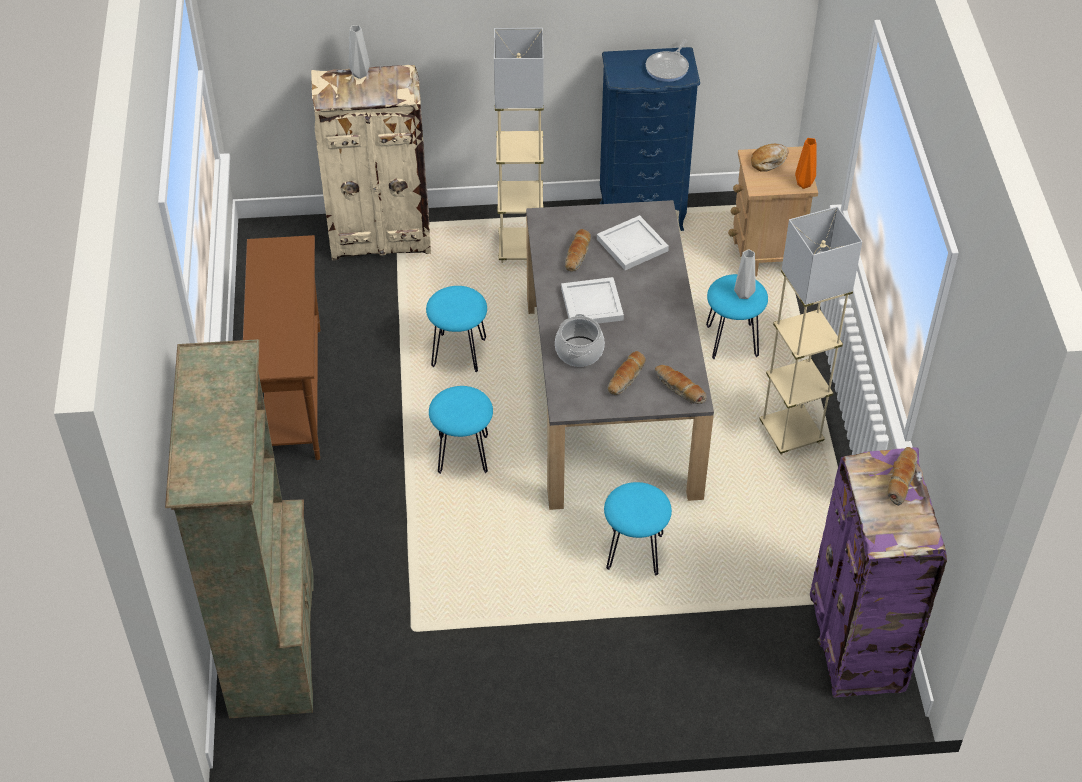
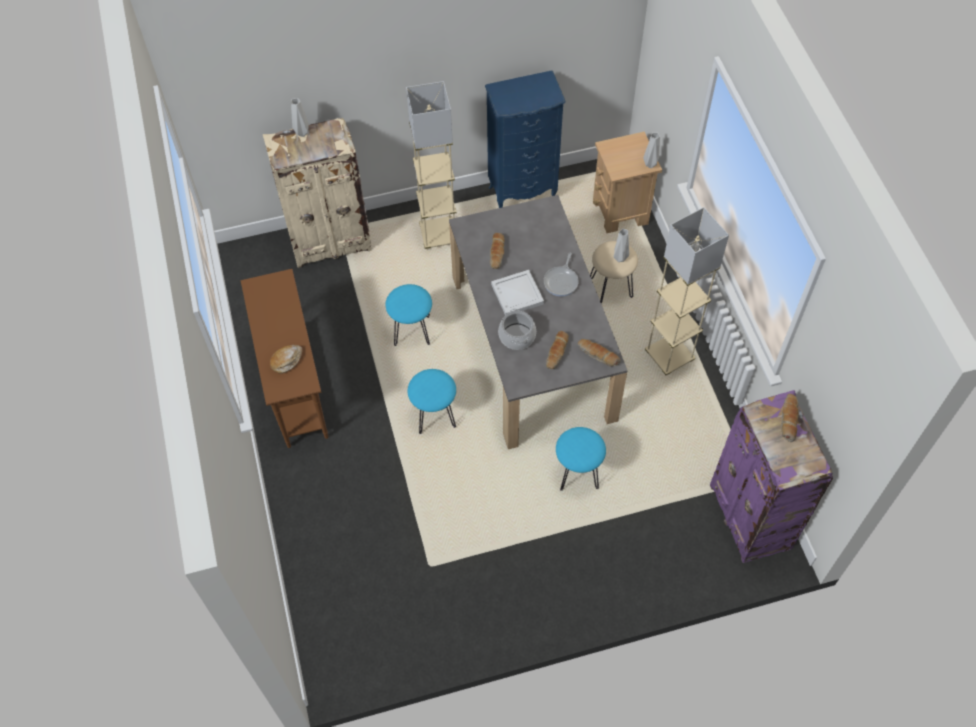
camera: 10 degrees left, 10 degrees up
(271, 643) = (327, 596): green bookcase -> none
(631, 245) = (535, 238): white tray -> none
(668, 68) = (538, 91): frying pan -> frying pan (561, 281)
(732, 342) = (611, 288): turquoise stool -> beige stool
(768, 161) = (620, 148): bread -> bread (286, 360)
(804, 183) = (650, 163): orange vase -> grey vase

